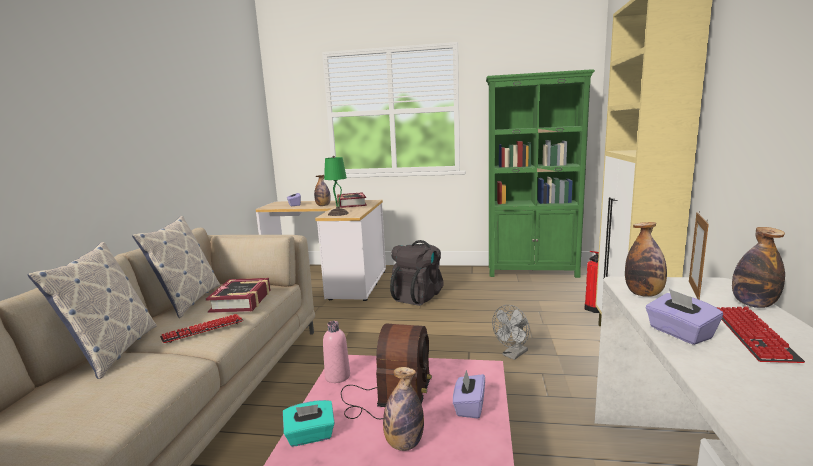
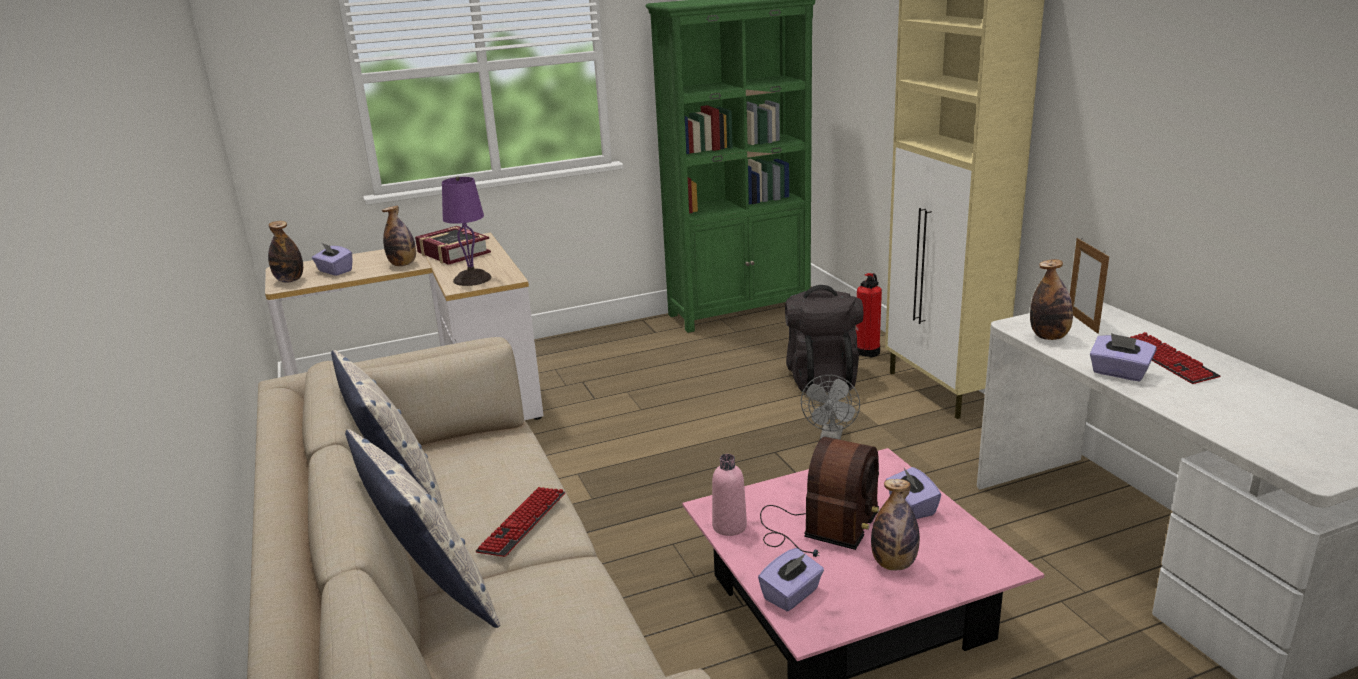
camera: 30 degrees left, 10 degrees up
(241, 301) = (500, 468): book -> none
(310, 436) = (791, 595): turquoise tissue box -> purple tissue box
(338, 213) = (472, 279): green table lamp -> purple table lamp
(388, 397) = (819, 528): radio -> radio turned 45 degrees clockwise
(418, 296) = (616, 390): black backpack -> black backpack (821, 377)
(753, 304) = (1139, 327): bottle -> bottle (290, 280)

